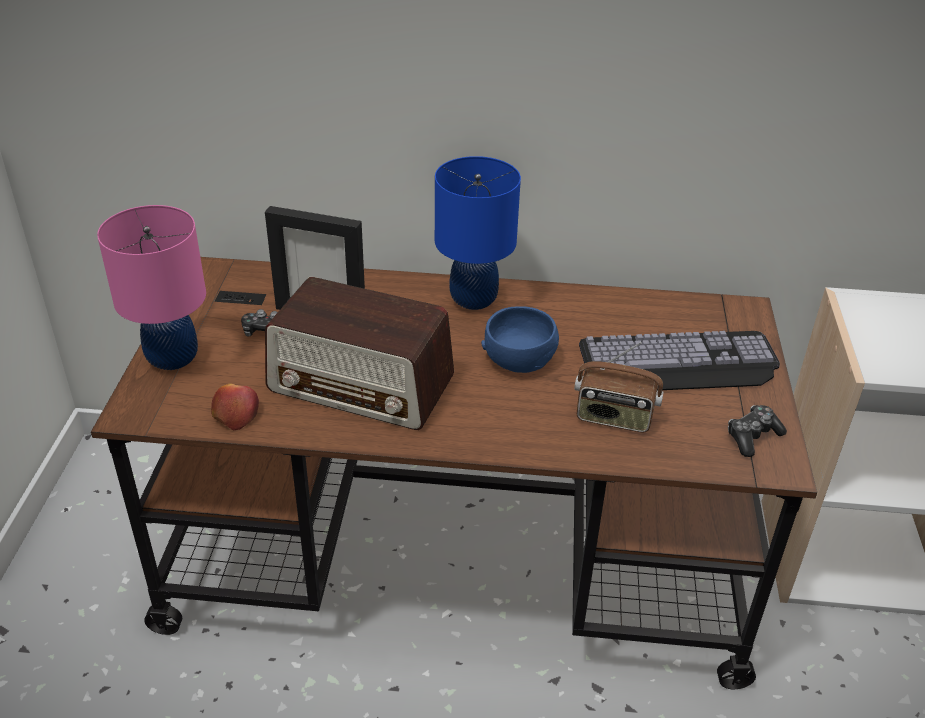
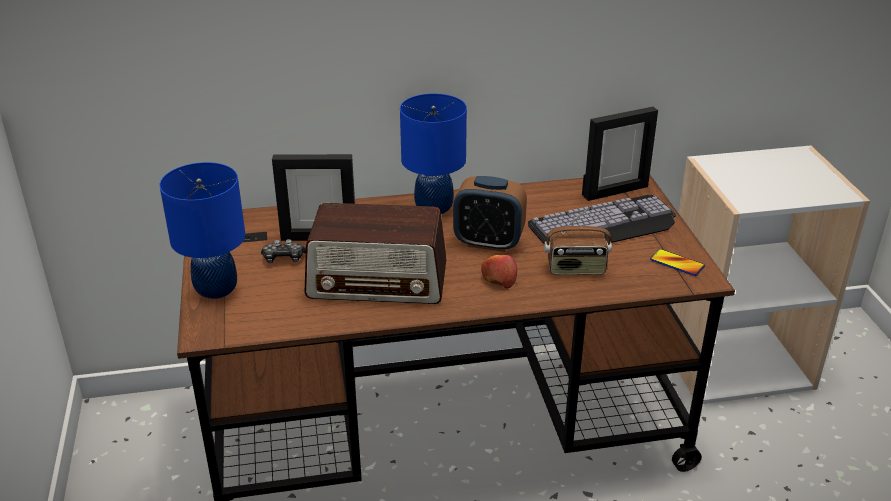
camera: 15 degrees left, 5 degrees down
(170, 360) = (214, 291): pink table lamp -> blue table lamp
(235, 413) = (289, 318): apple -> apple (498, 278)
(519, 359) = (488, 242): blue bowl -> alarm clock
(713, 317) = (615, 191): none -> picture frame
(752, 436) = (677, 263): game controller -> phone

